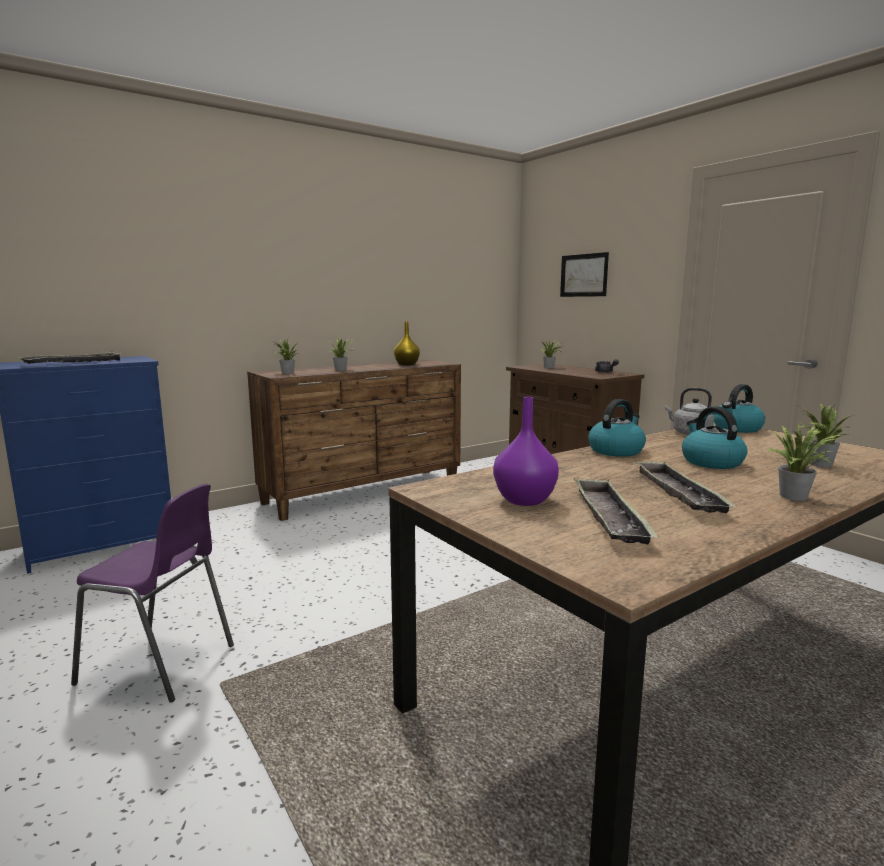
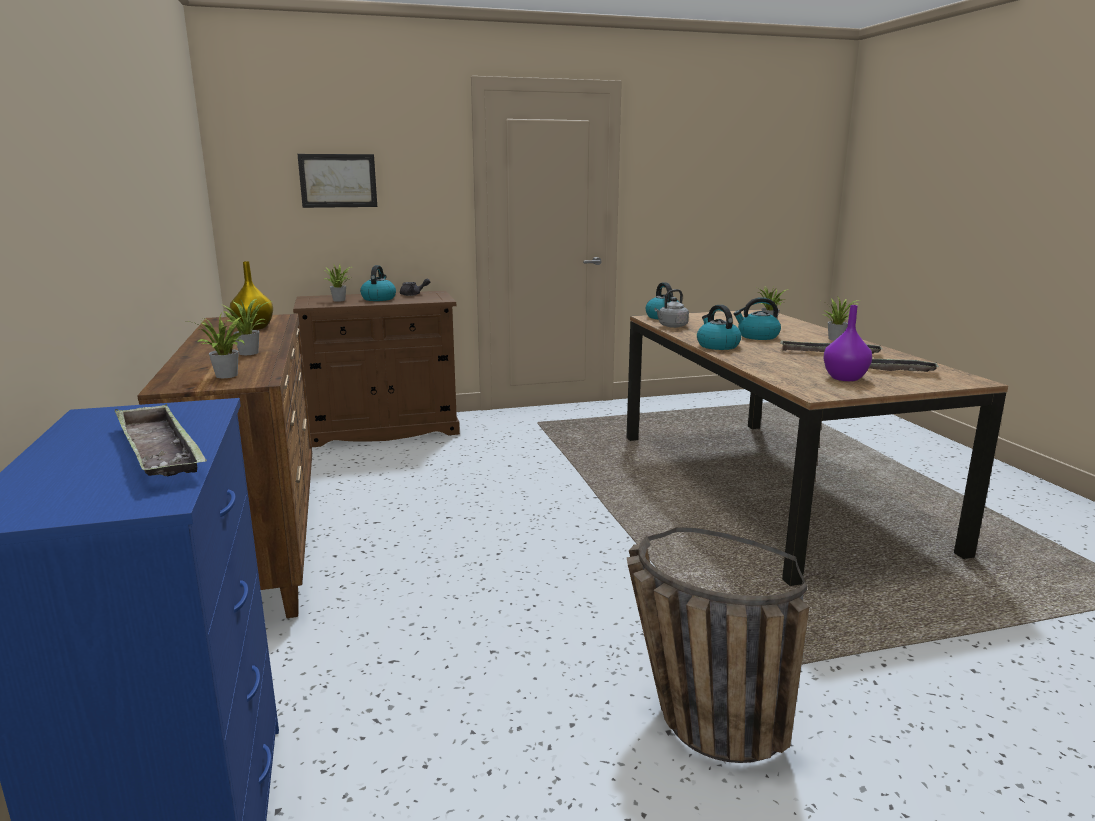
camera: 70 degrees left, 5 degrees up
(161, 664) = (694, 721): purple chair -> basket
(572, 370) = (378, 298): none -> kettle

